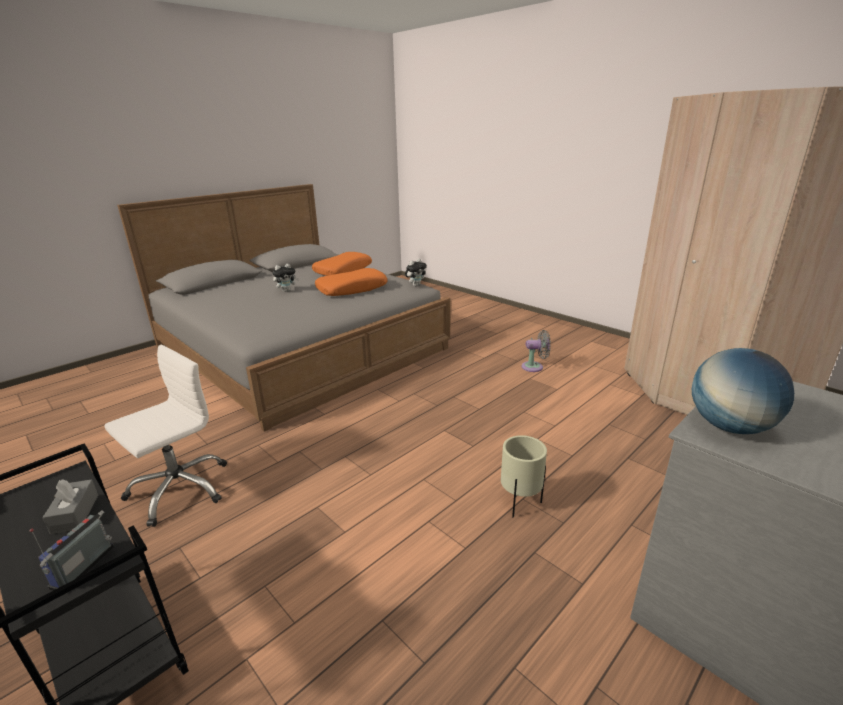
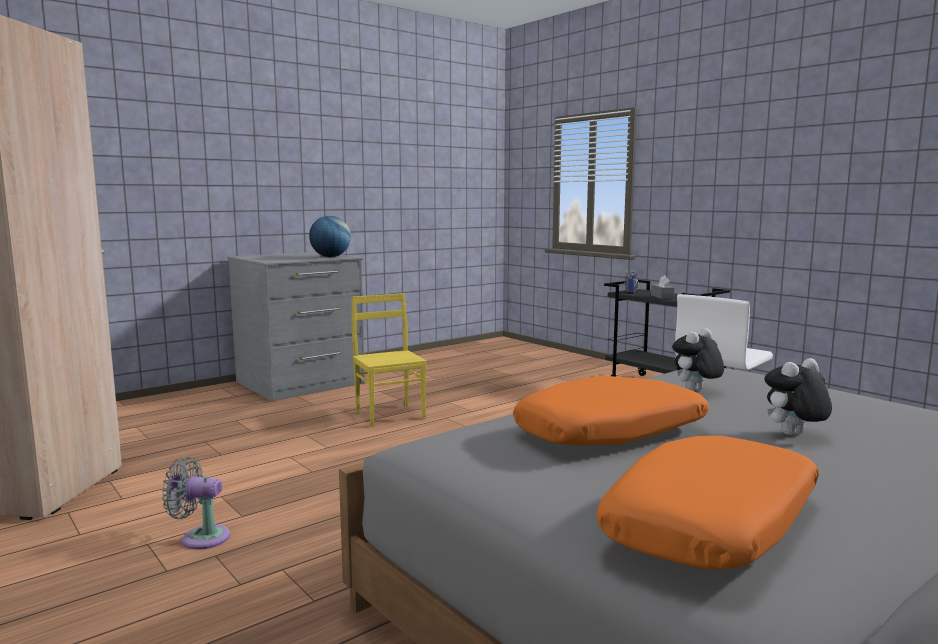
camera: 175 degrees left, 15 degrees down
(416, 285) = (430, 447): plush toy -> plush toy (695, 391)
(519, 503) = (390, 414): beige planter -> yellow chair

